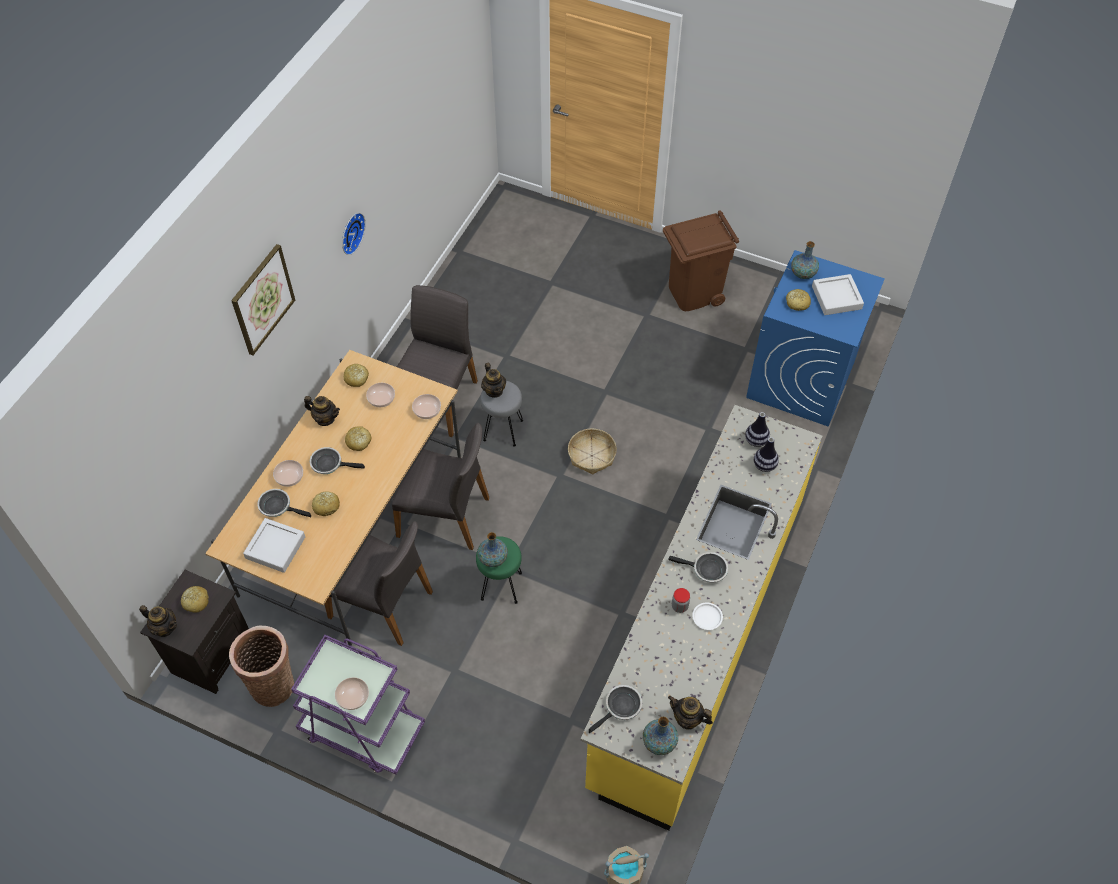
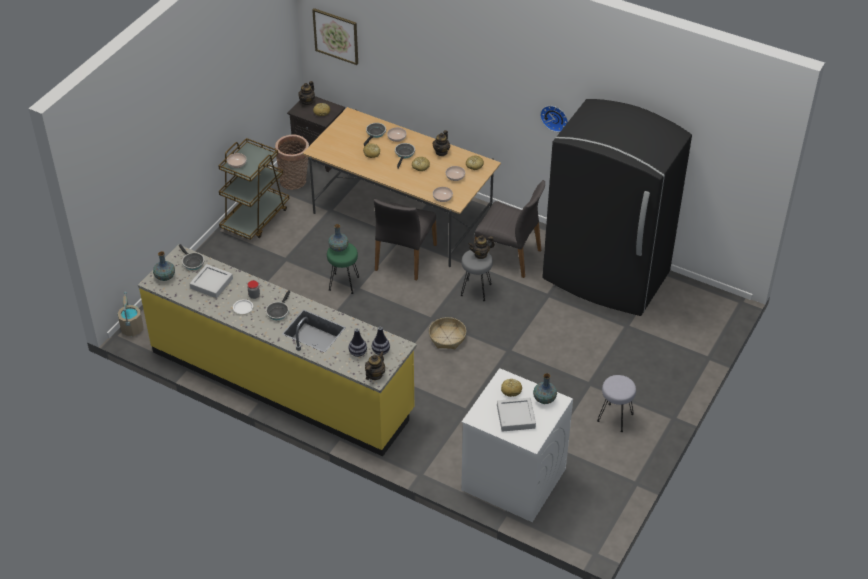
camera: 95 degrees right, 10 degrees down
(262, 299) = (465, 58): picture -> picture (336, 36)
(275, 547) = (345, 133): grey tray -> grey tray (211, 283)
(362, 729) = (255, 218): purple cart -> brown cart
(382, 603) = (340, 227): grey chair -> none
(471, 301) = (605, 277): none -> black fridge
(687, 719) = (176, 291): teapot -> teapot (375, 375)
(694, 293) = (615, 418): brown trash can -> grey stool
(801, 379) = (513, 479): blue washing machine -> white washing machine

